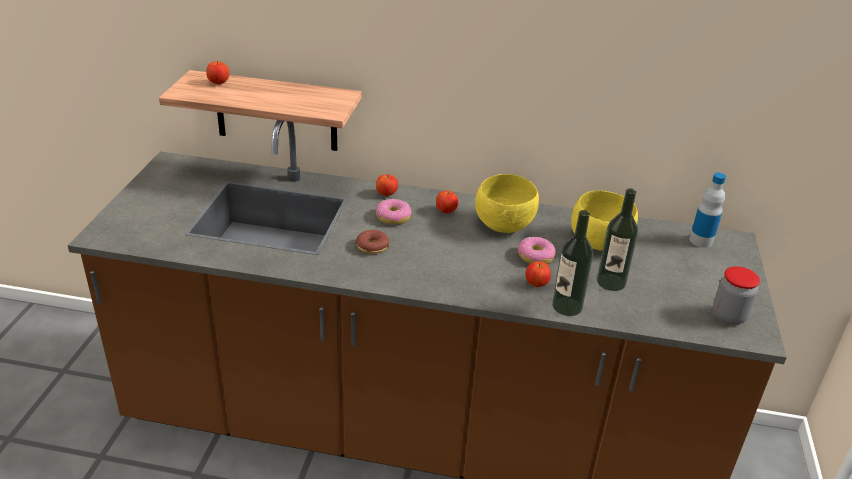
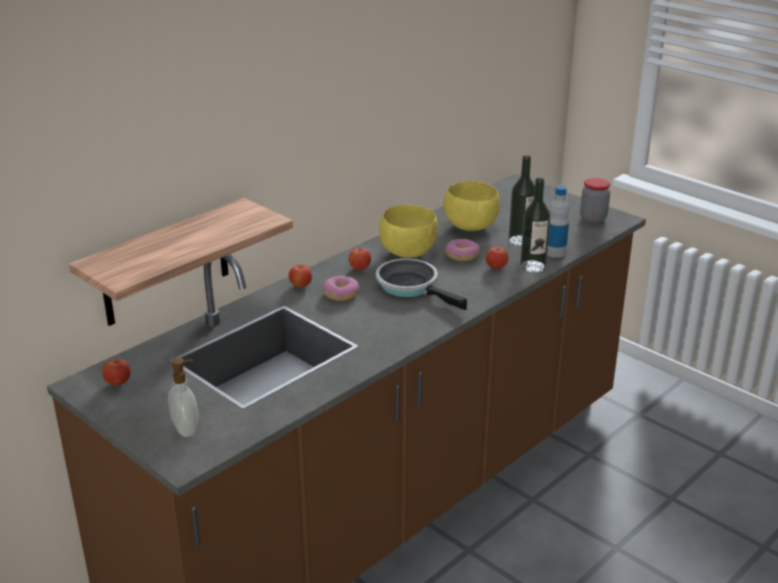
camera: 55 degrees left, 5 degrees down
(142, 221) = (187, 429): none -> soap dispenser
(219, 83) = (128, 255): apple -> apple (118, 383)
(372, 246) = (374, 317): donut -> none
(444, 248) = (411, 287): none -> frying pan
(701, 241) = (505, 193): bottle -> bottle (555, 252)

